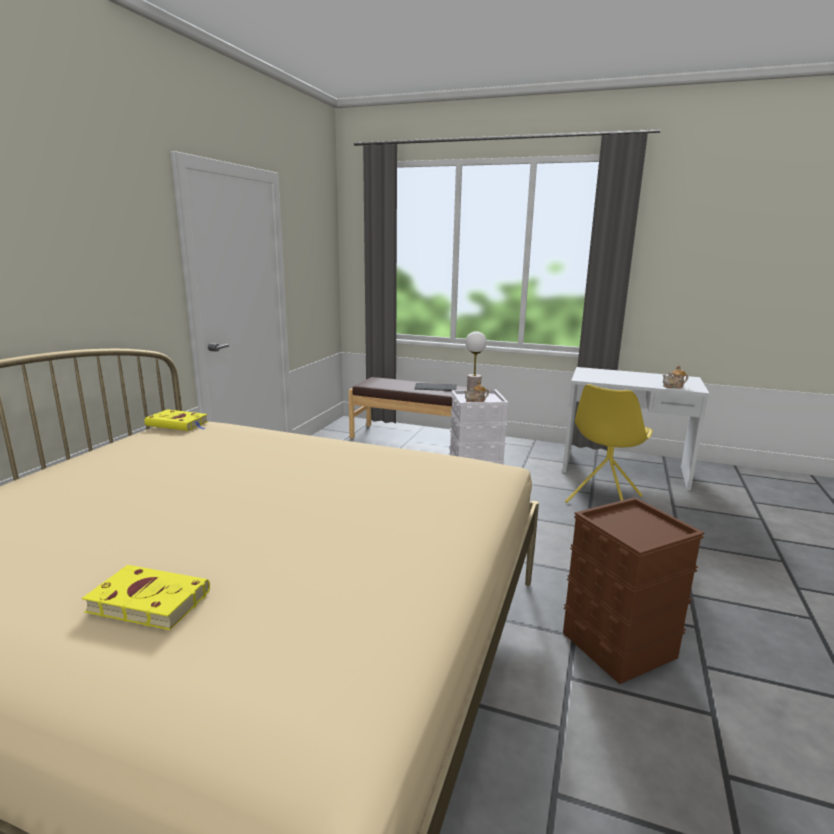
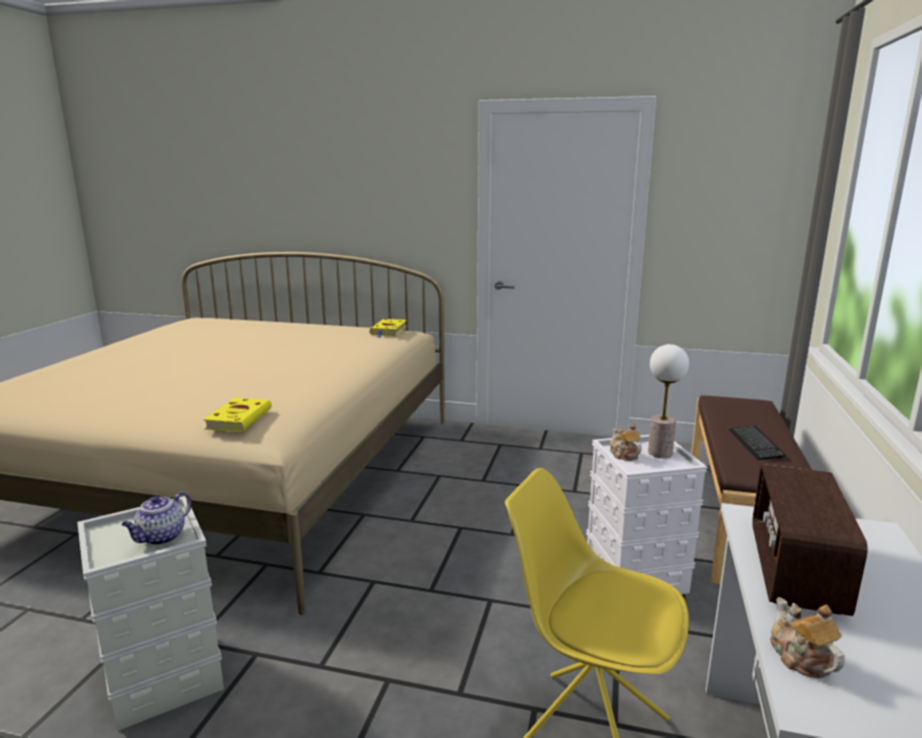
camera: 85 degrees right, 0 degrees up
(145, 602) = (111, 360): yellow book -> yellow book (239, 418)
(618, 646) = (163, 677): brown storage box -> grey storage box
(621, 380) = (795, 571): none -> radio
(633, 518) = (161, 537): none -> teapot

